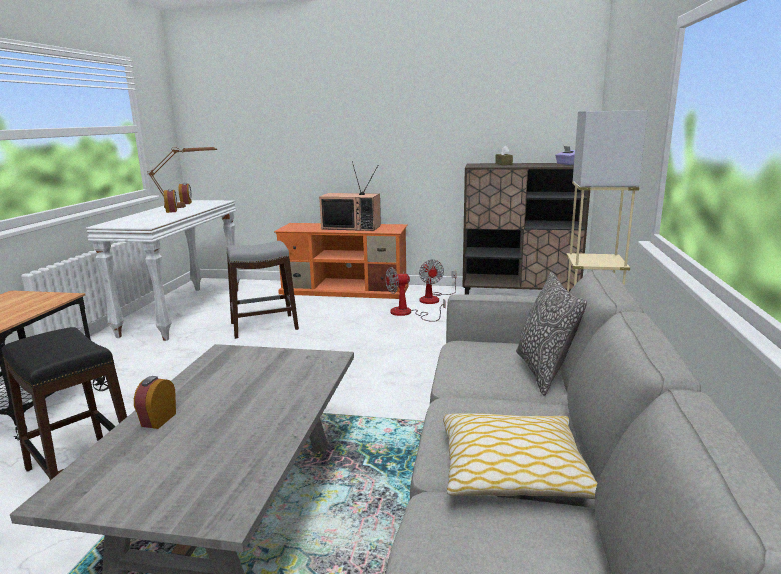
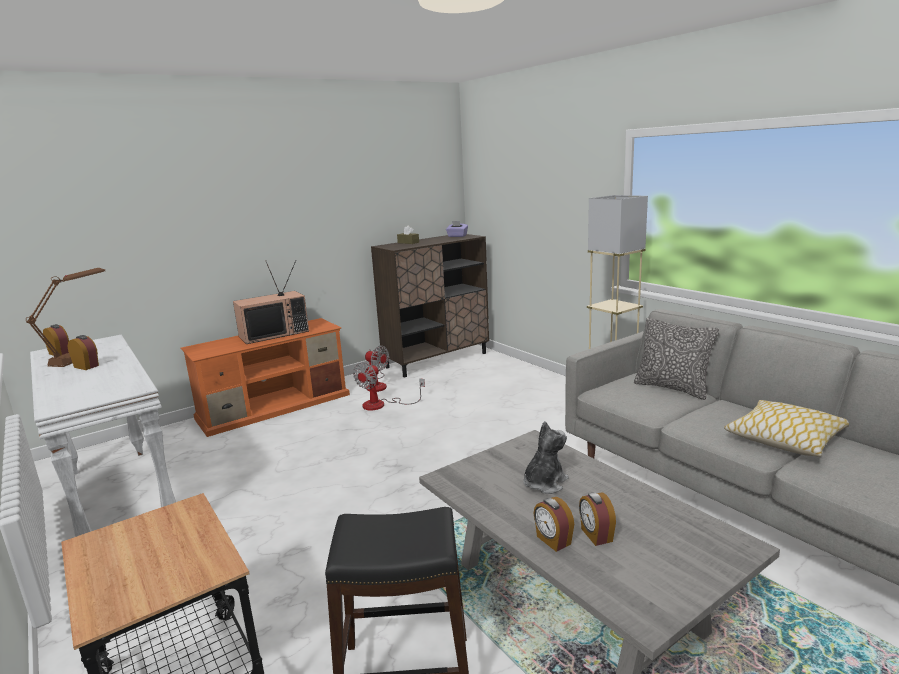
camera: 45 degrees left, 0 degrees up
(182, 434) = (595, 535): none -> alarm clock
(254, 386) = (544, 483): none -> plush toy
(264, 326) = (267, 471): grey stool -> none

